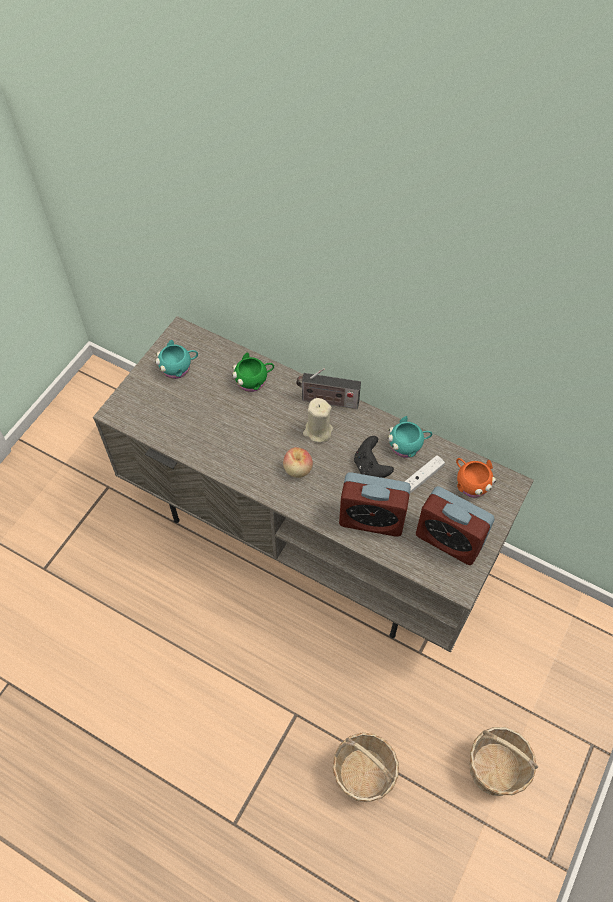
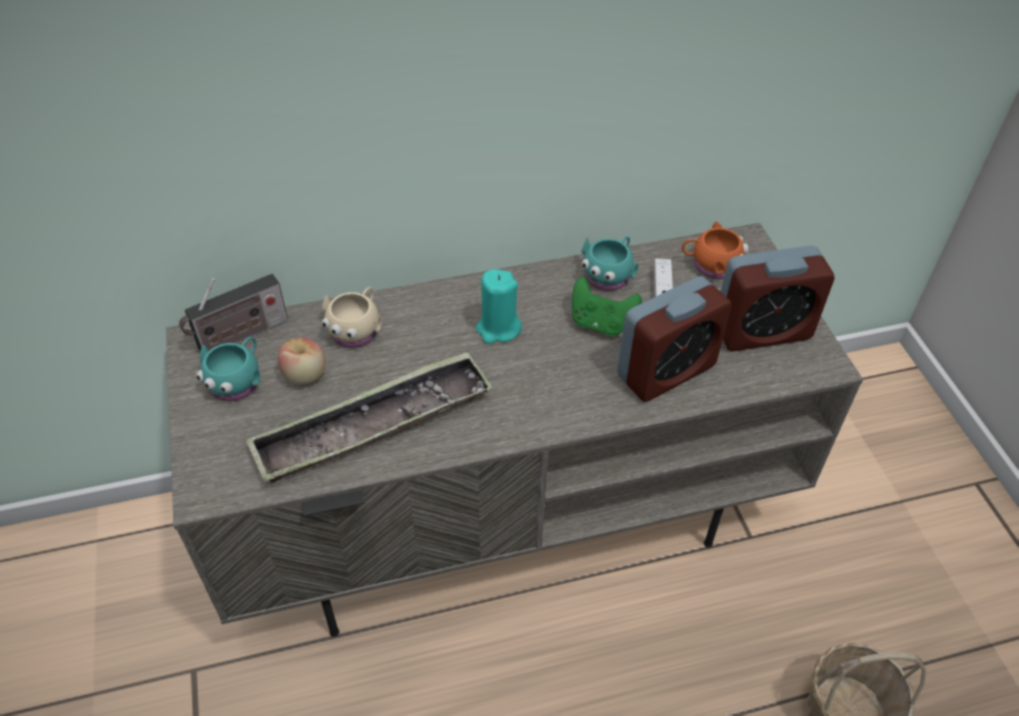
camera: 45 degrees left, 10 degrees down
(210, 435) = (373, 425): none -> tray
(254, 380) = (356, 329): green mug -> beige mug
(298, 469) = (525, 383): apple -> apple (305, 375)
(318, 431) = (498, 328): beige candle -> turquoise candle
(327, 401) = (470, 292): radio -> radio (239, 336)
(371, 468) = (601, 323): black game controller -> green game controller
(495, 769) = (938, 583): basket -> none

